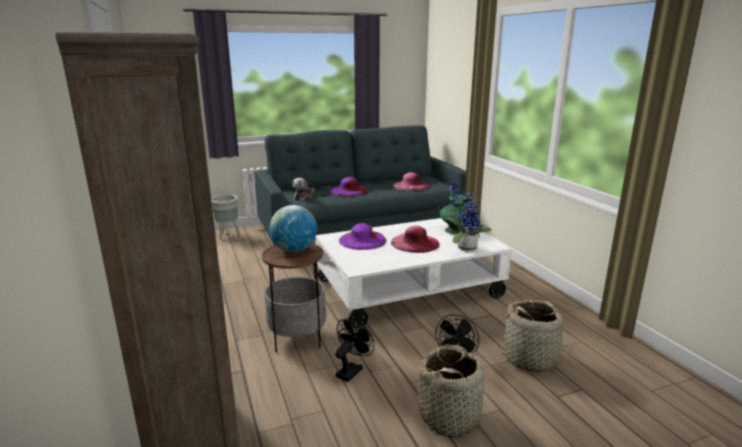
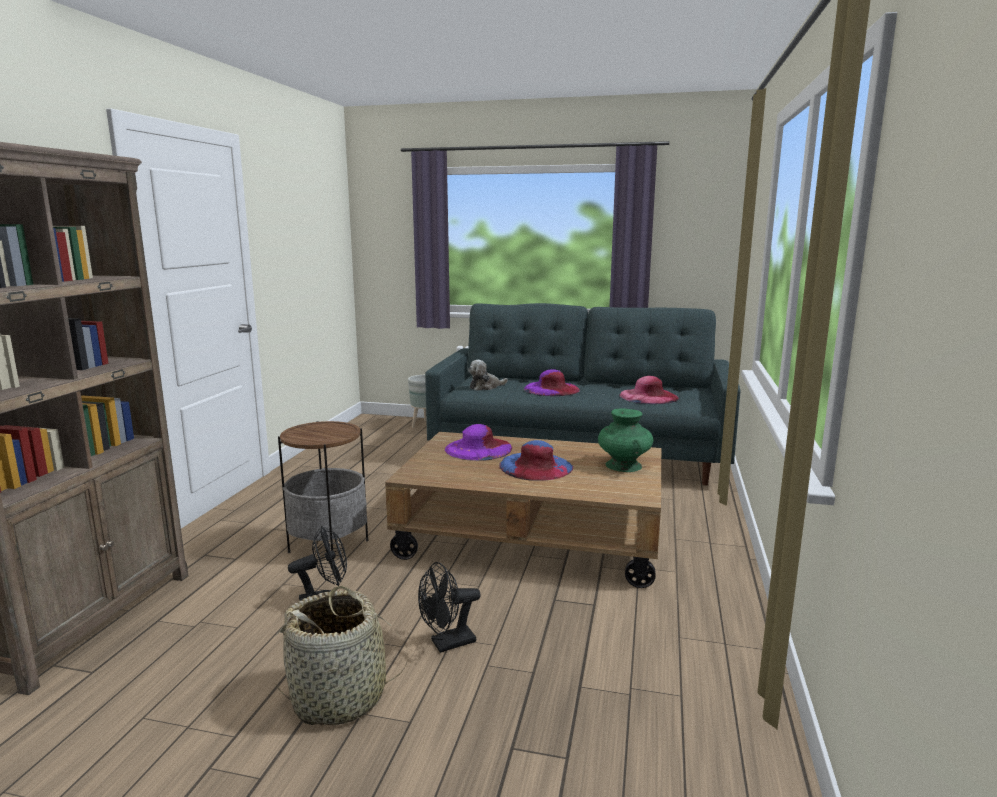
camera: 35 degrees right, 5 degrees down
(294, 250) = (328, 430): globe -> none
(408, 288) = (532, 535): white coffee table -> brown coffee table
(415, 243) = (536, 466): pink hat -> blue hat
(464, 248) = (590, 488): potted plant -> none
(531, 359) = (556, 683): basket -> none

